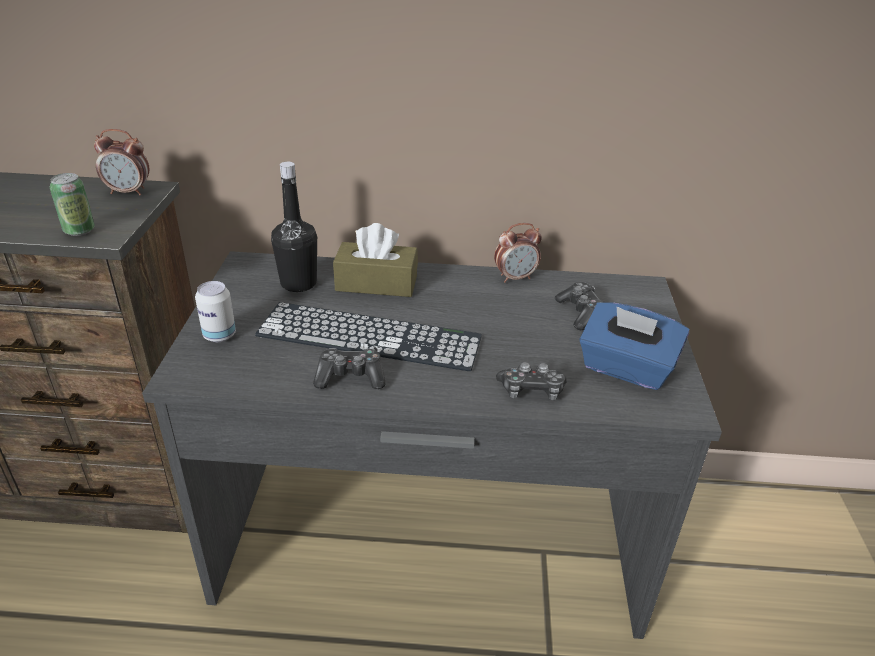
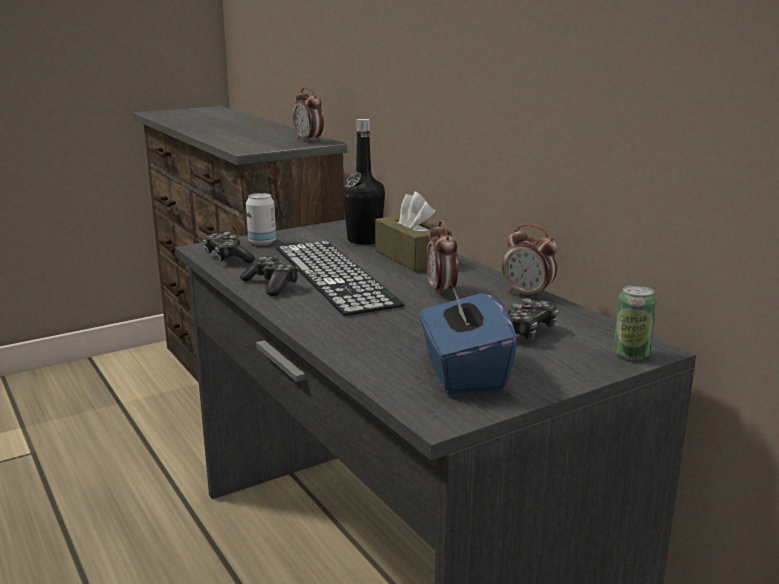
camera: 55 degrees right, 15 degrees down
(79, 230) = (242, 146): can -> can (631, 354)
(467, 305) = (441, 291): none -> alarm clock
(531, 391) = (354, 343): game controller -> game controller (227, 258)

